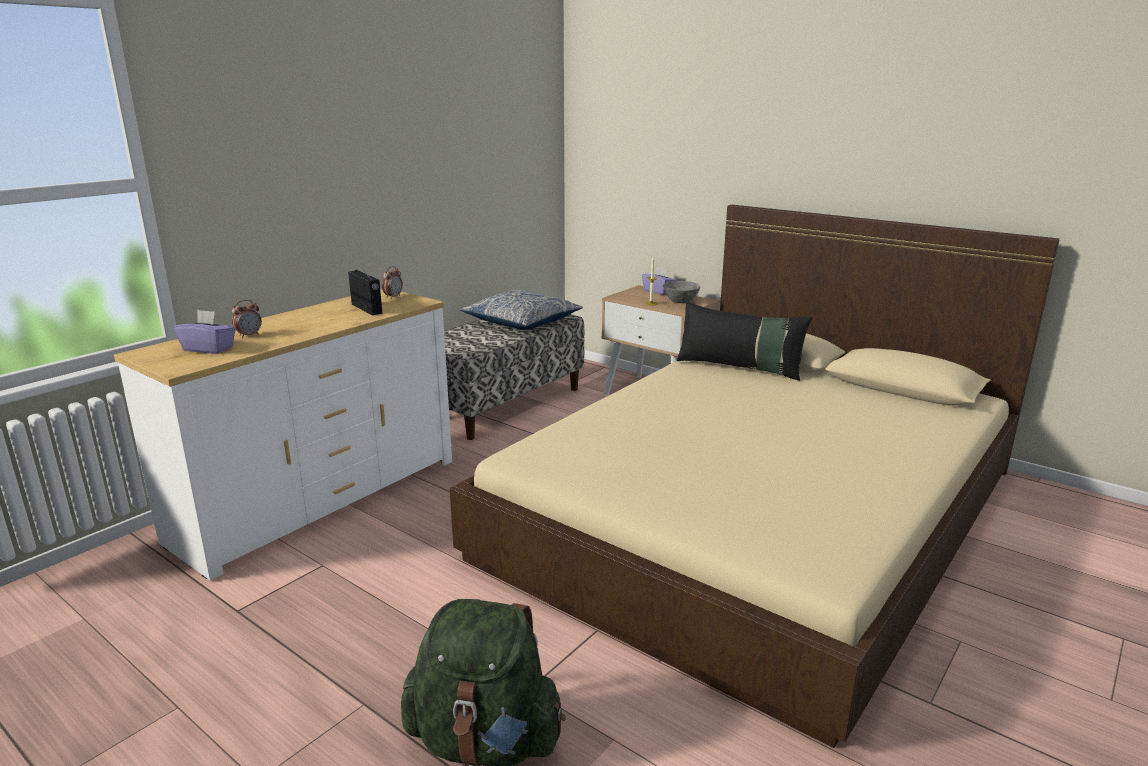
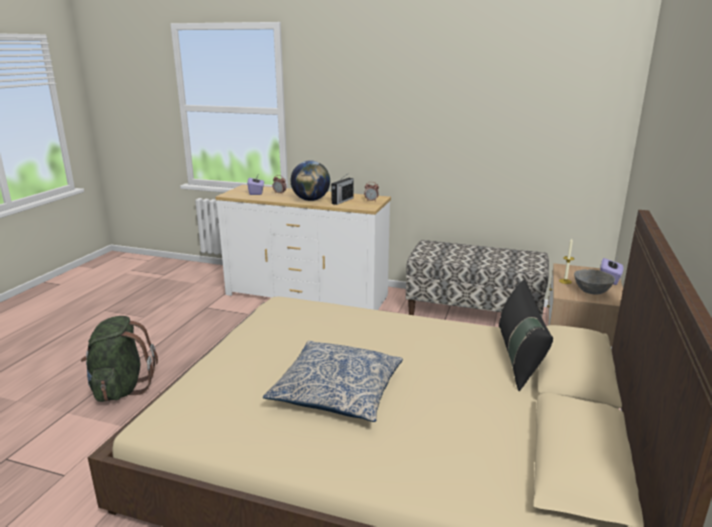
camera: 70 degrees right, 0 degrees up
(329, 323) = (311, 200): none -> globe
(522, 322) = (503, 259): pillow -> pillow (337, 391)

